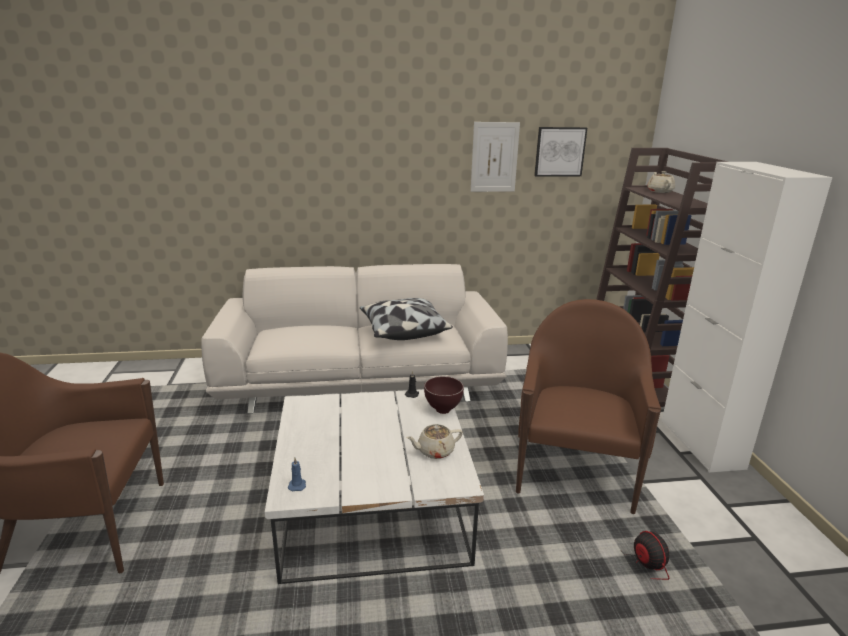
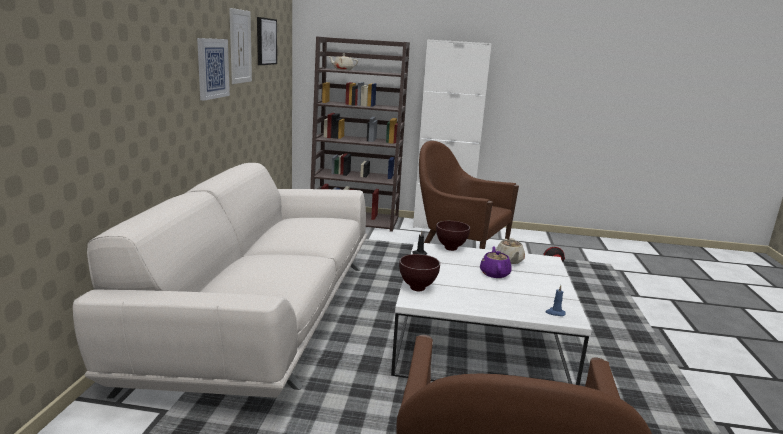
camera: 75 degrees left, 5 degrees down
(324, 402) = (418, 289): none -> brown bowl
(386, 442) = (494, 273): none -> purple teapot
(403, 330) = (308, 228): pillow -> none
(433, 176) = (212, 68): none -> picture

